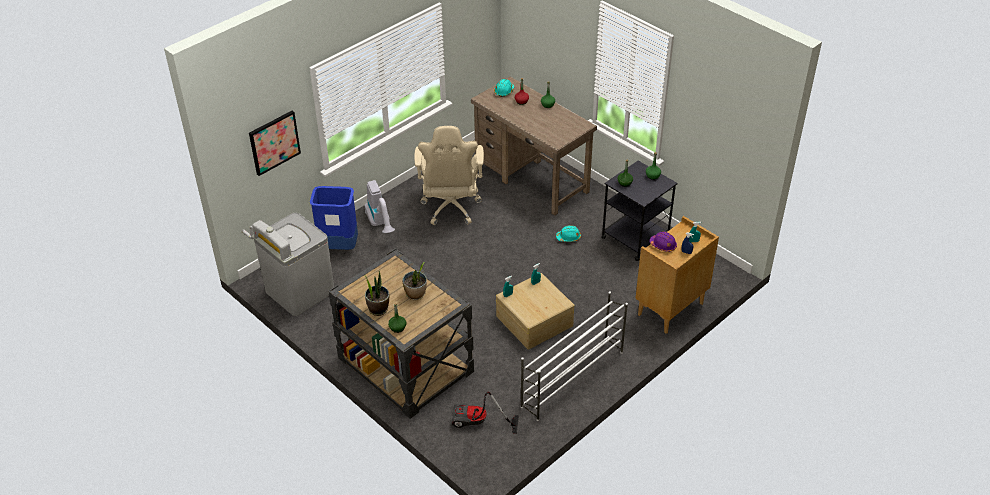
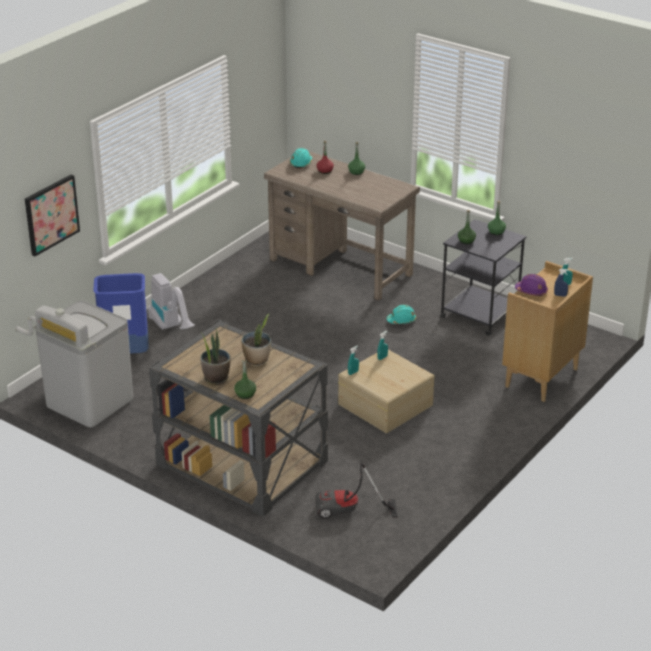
camera: 10 degrees left, 10 degrees down
(450, 205) = (251, 301): beige office chair -> none
(572, 379) = (447, 457): white shoe rack -> none

